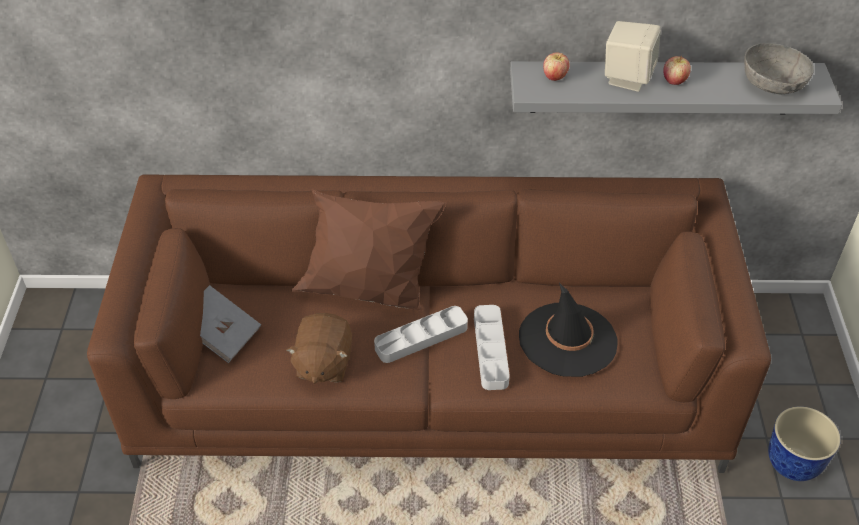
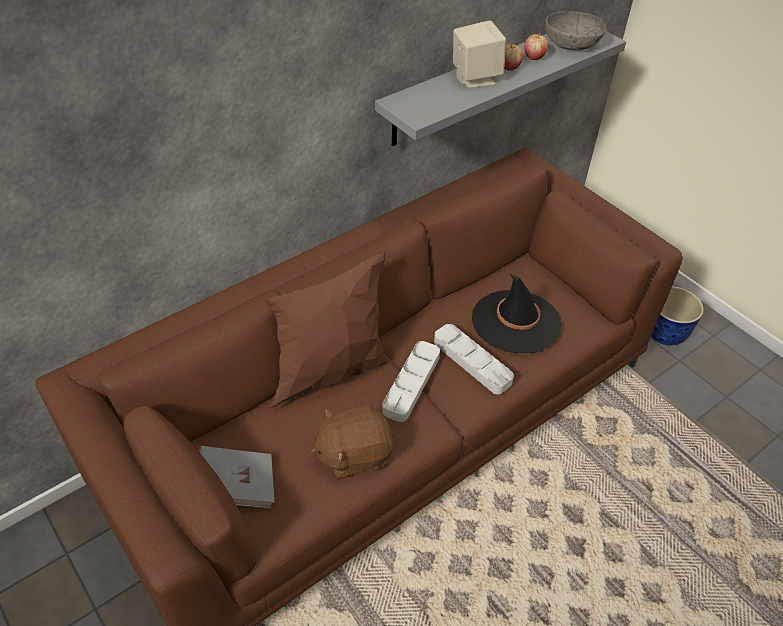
camera: 40 degrees left, 0 degrees up
(323, 363) = (354, 454): brown plush toy -> brown plush toy turned 105 degrees clockwise
(554, 77) = (423, 98): apple -> apple (534, 57)

